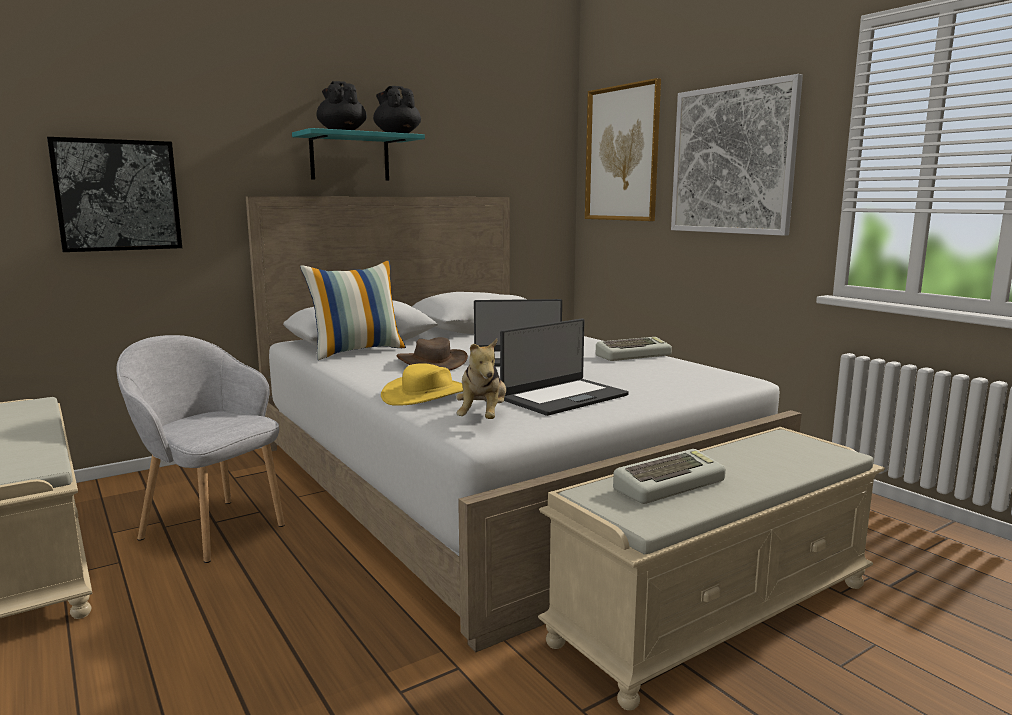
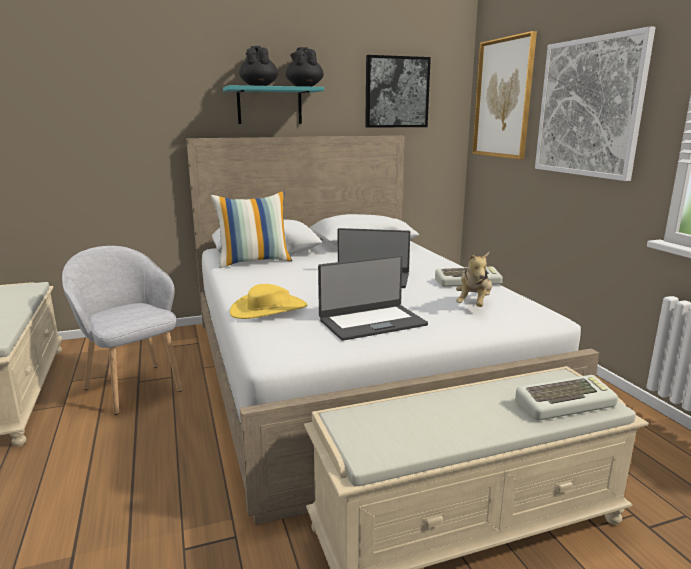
camera: 15 degrees right, 5 degrees up
(117, 195) = (94, 138): picture -> picture (396, 92)
(432, 362) = (299, 277): brown hat -> none
(483, 418) = (290, 337): plush toy -> plush toy (474, 304)
(668, 484) = (416, 418): keyboard -> keyboard (564, 403)

